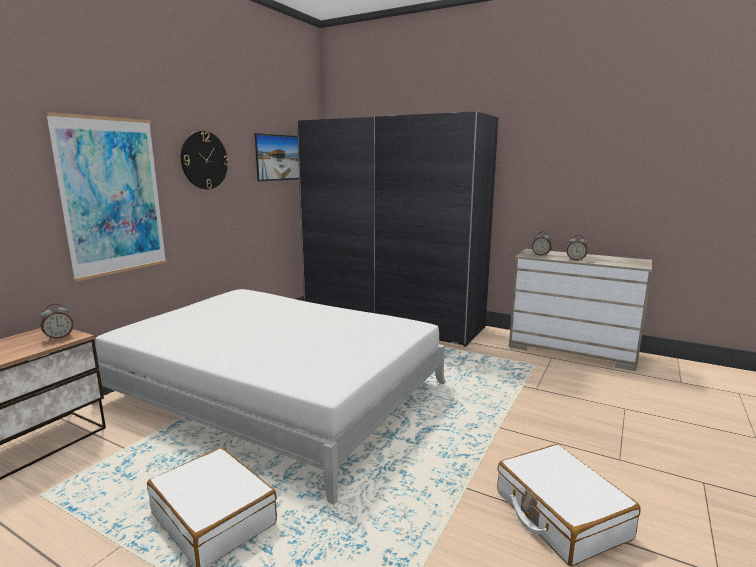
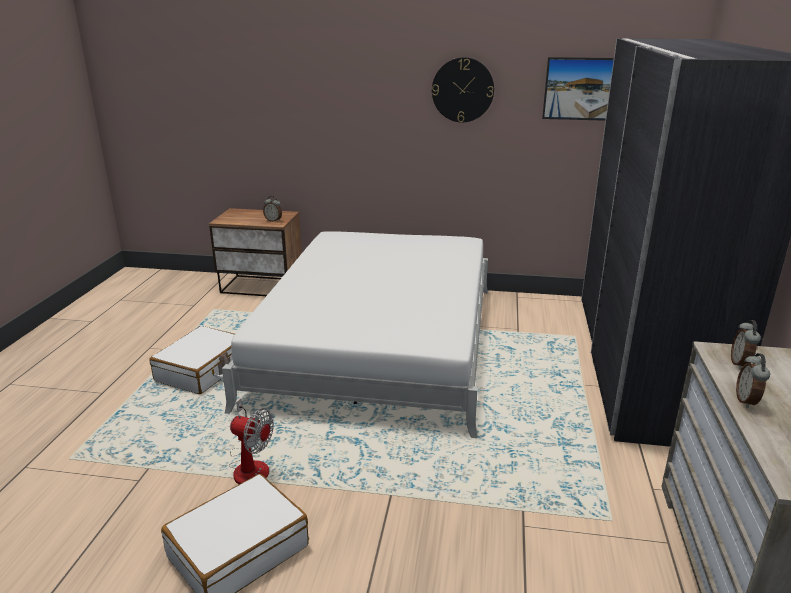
camera: 70 degrees right, 10 degrees up
(112, 196) = (356, 120): picture -> none
(438, 495) = (250, 465): none -> fan

